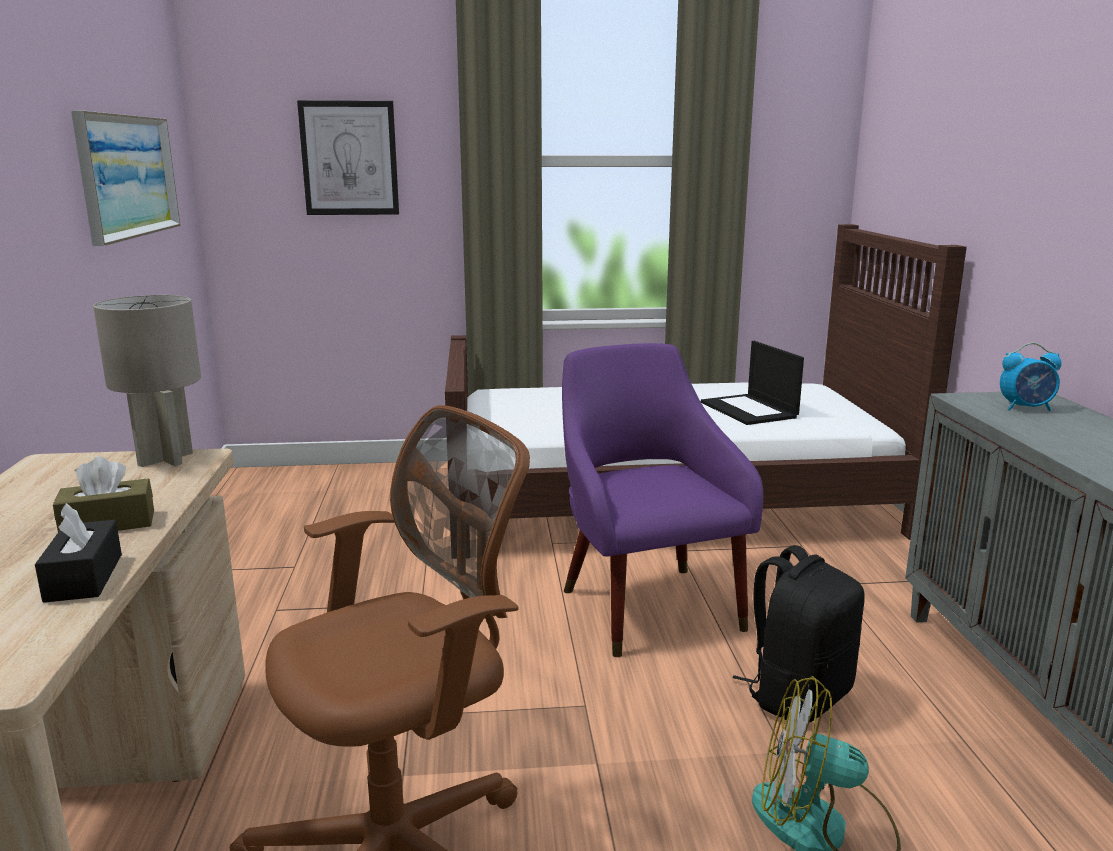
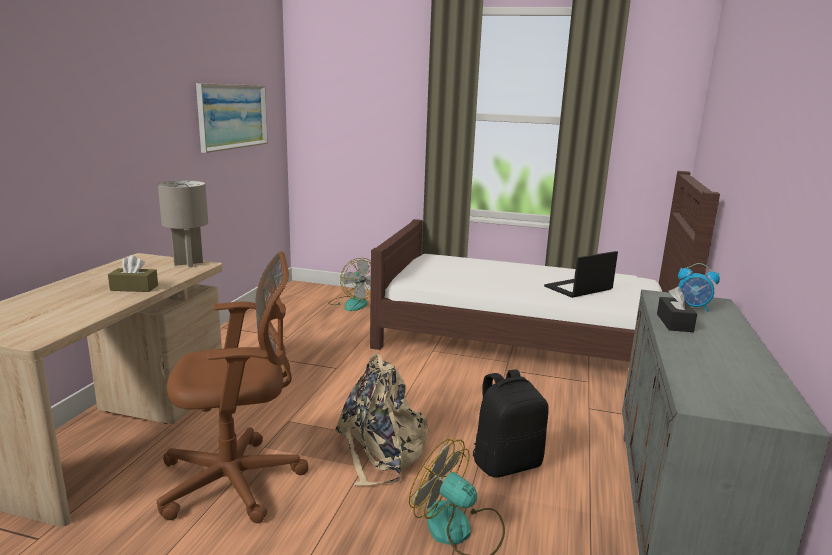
camera: 20 degrees right, 0 degrees up
(84, 577) = (101, 308): black tissue box -> black tissue box (674, 323)
(349, 158) = (367, 110): picture -> none
(366, 489) = (353, 303): none -> fan
(606, 728) = (382, 451): none -> beige backpack
(646, 602) = (460, 393): purple armchair -> none
(750, 410) = (578, 288): laptop -> laptop turned 60 degrees clockwise

